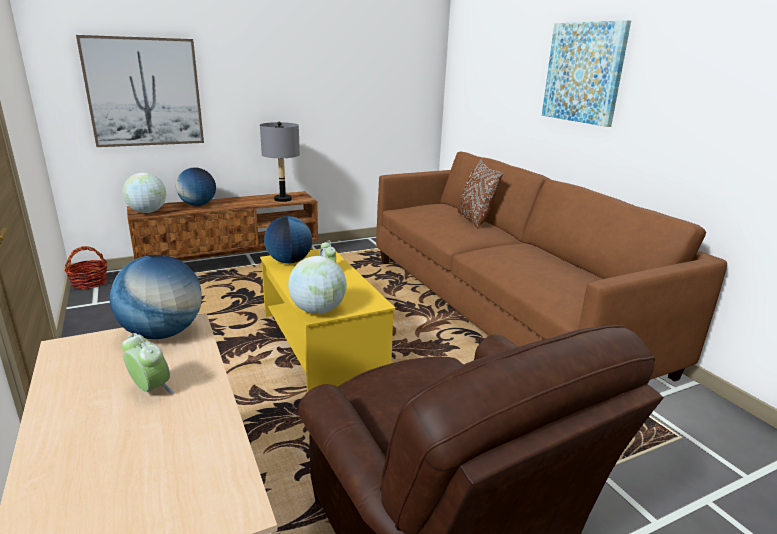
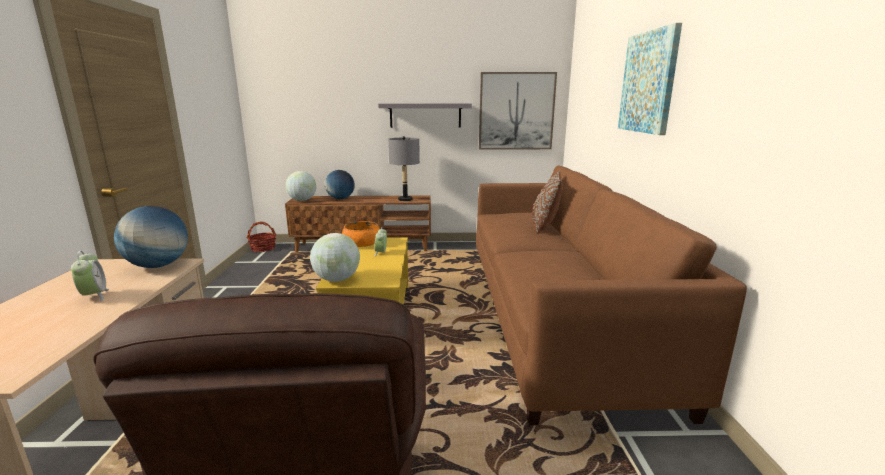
camera: 25 degrees right, 5 degrees down
(144, 92) = (312, 114): picture -> picture (516, 111)
(289, 261) = (362, 243): globe -> orange bowl
(295, 94) = (425, 115): none -> grey shelf

